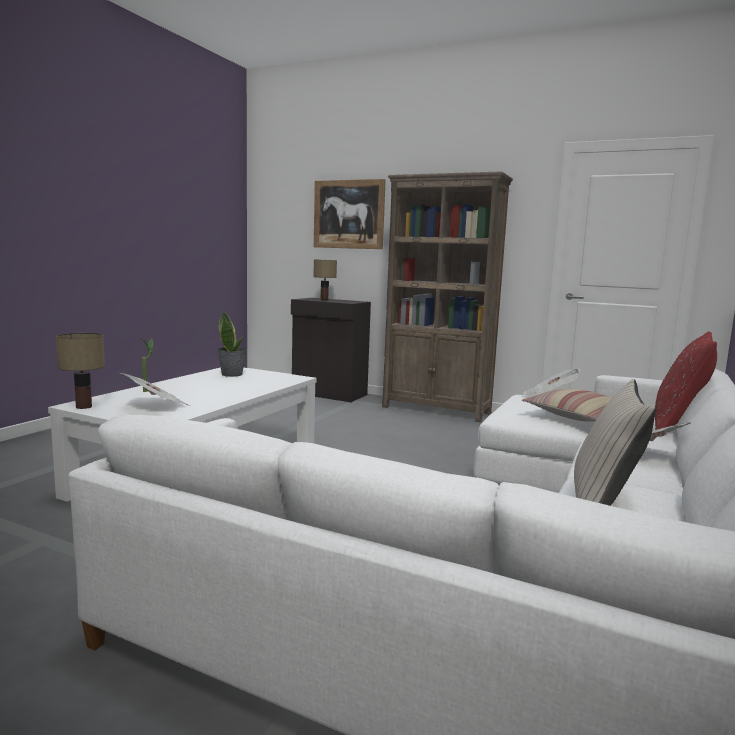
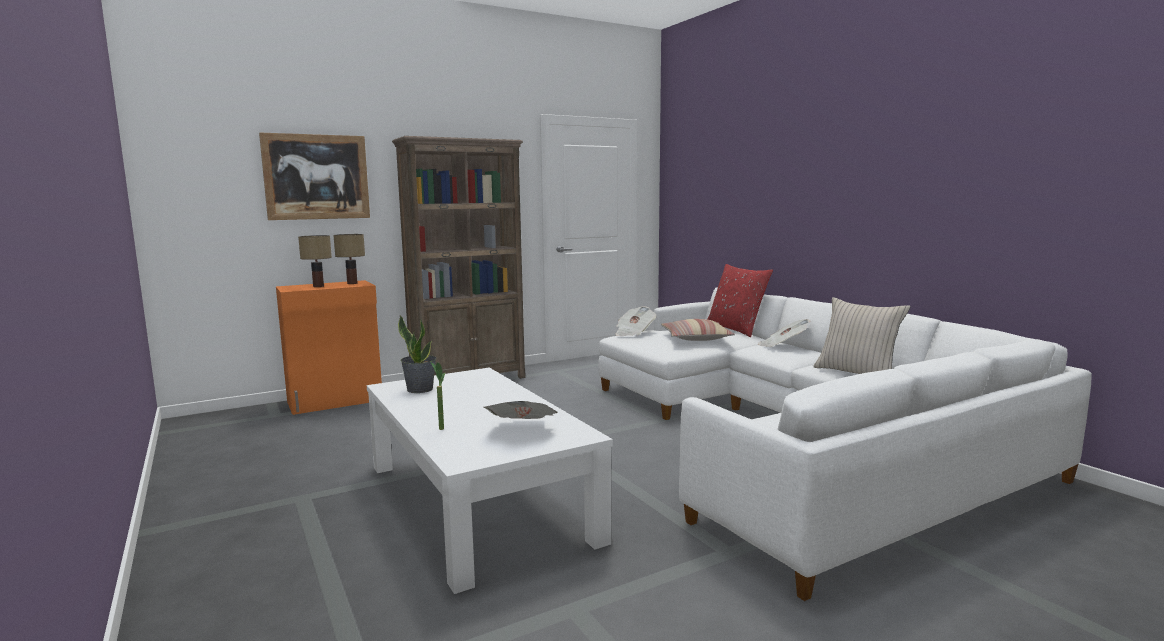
camera: 55 degrees left, 0 degrees up
(83, 406) = (475, 459): table lamp -> table lamp (351, 283)
(329, 394) = (336, 401): black cabinet -> orange cabinet

